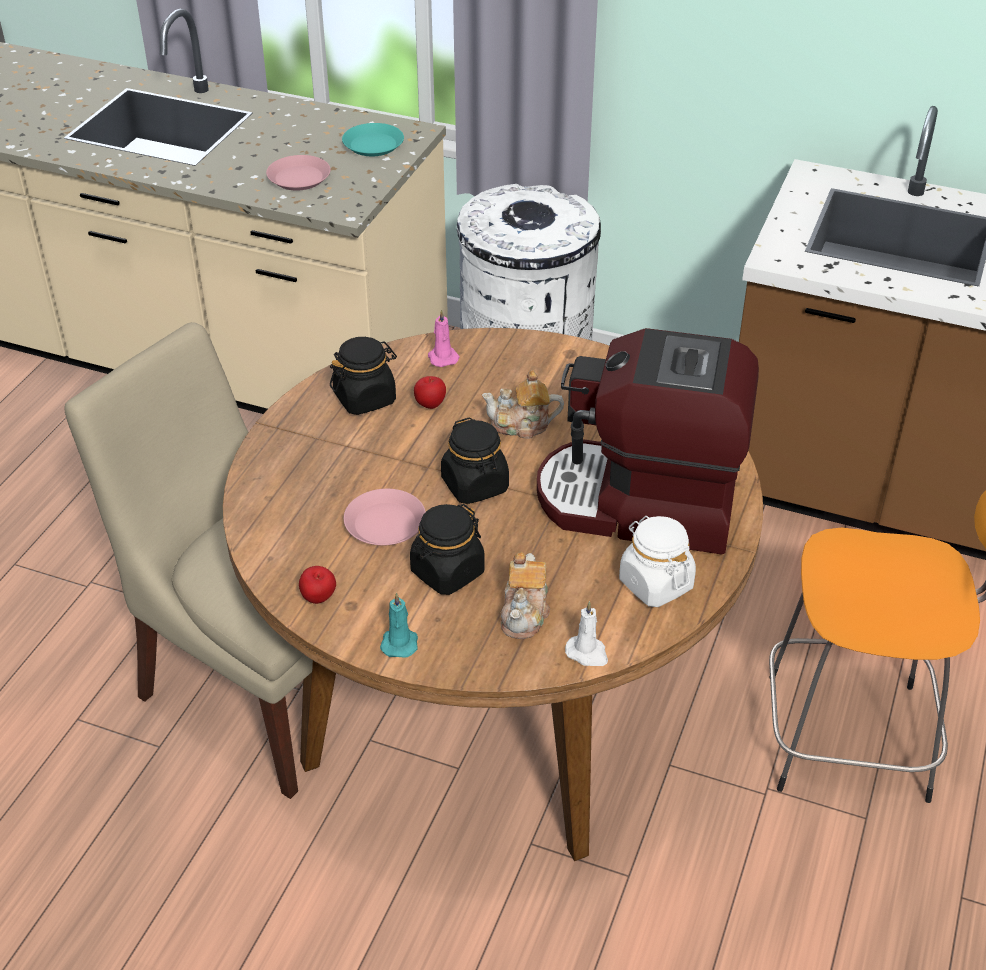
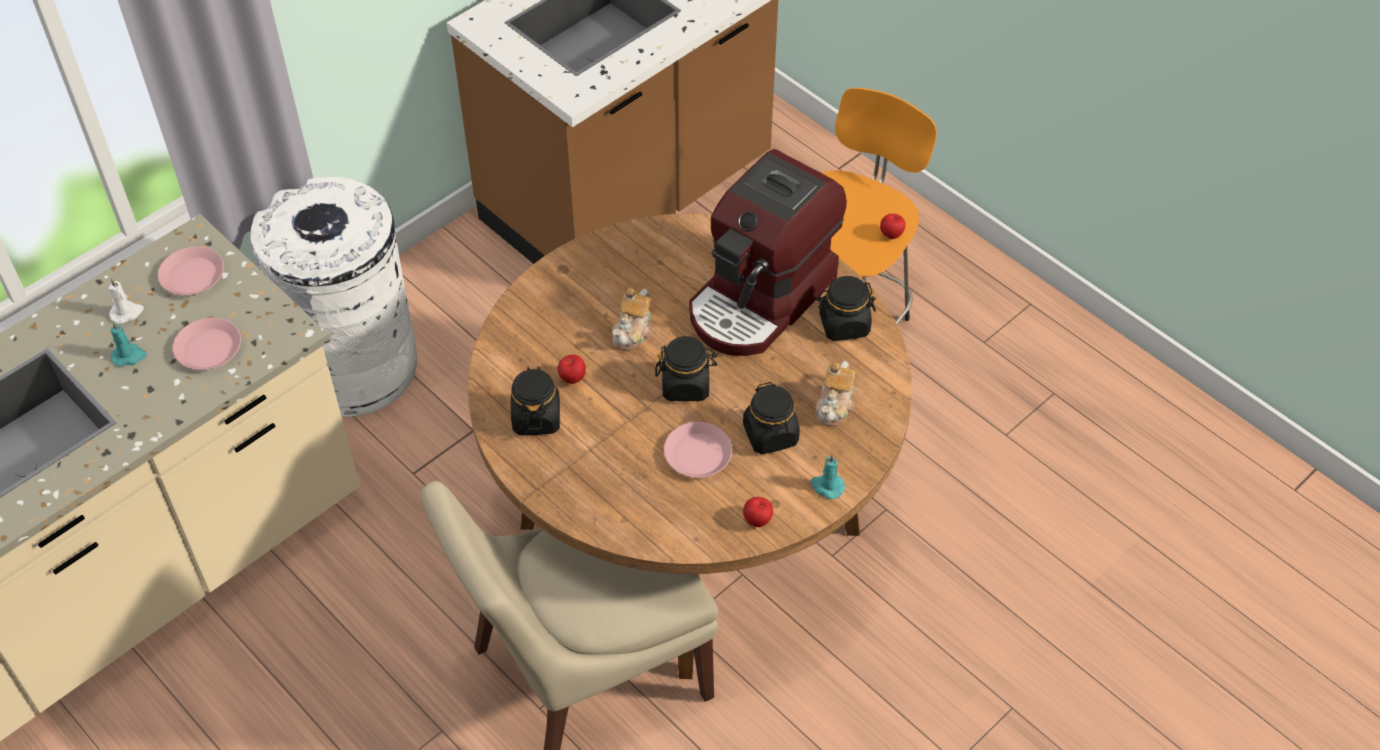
camera: 65 degrees left, 10 degrees up
(267, 147) = (129, 356): none -> turquoise candle
(373, 145) = (192, 276): turquoise plate -> pink plate
(442, 357) = (514, 349): pink candle -> none
(525, 613) = (835, 406): teapot -> teapot turned 75 degrees clockwise
(587, 653) = (889, 386): white candle -> white candle (127, 313)
(655, 584) = (844, 324): white jar -> black jar
(903, 634) = (891, 235): none -> apple

